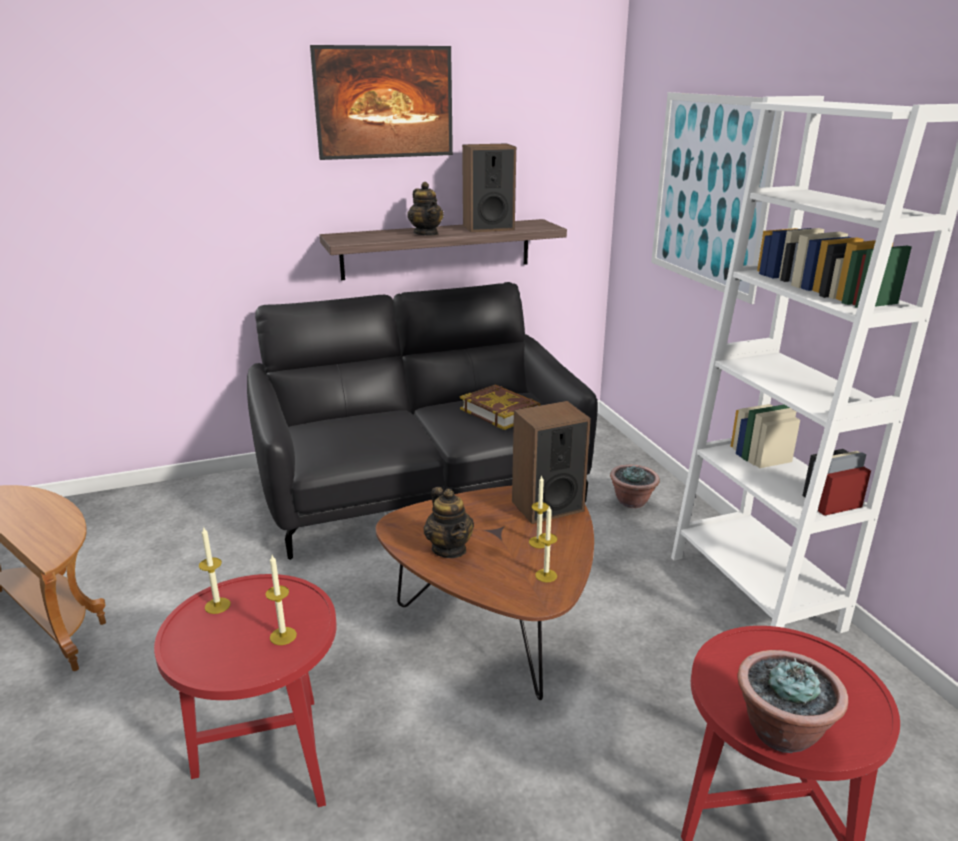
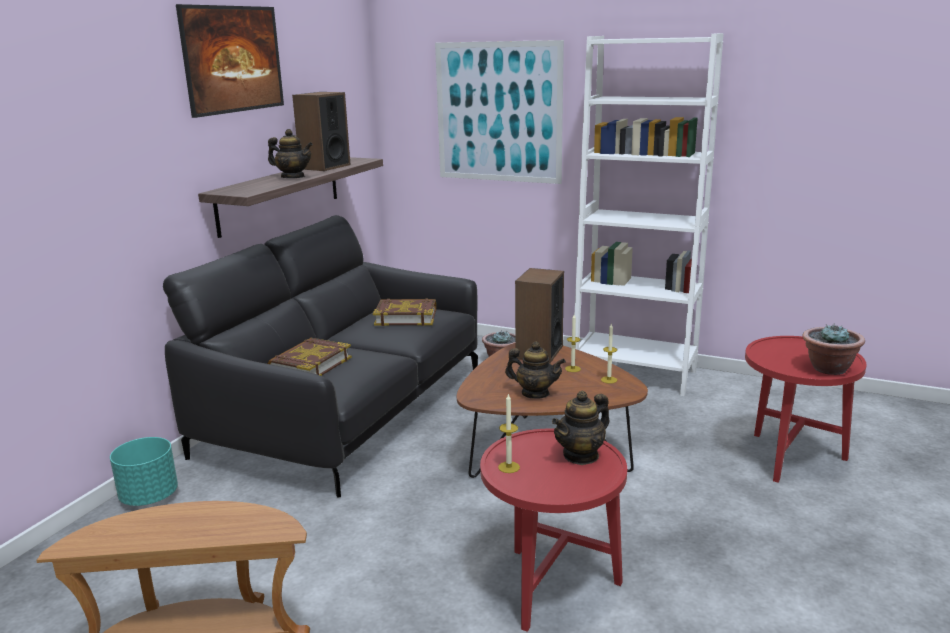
camera: 45 degrees left, 5 degrees down
(207, 488) = (149, 497): none -> turquoise planter
(283, 636) = (581, 455): candle -> teapot
(344, 426) = (310, 365): none -> book

